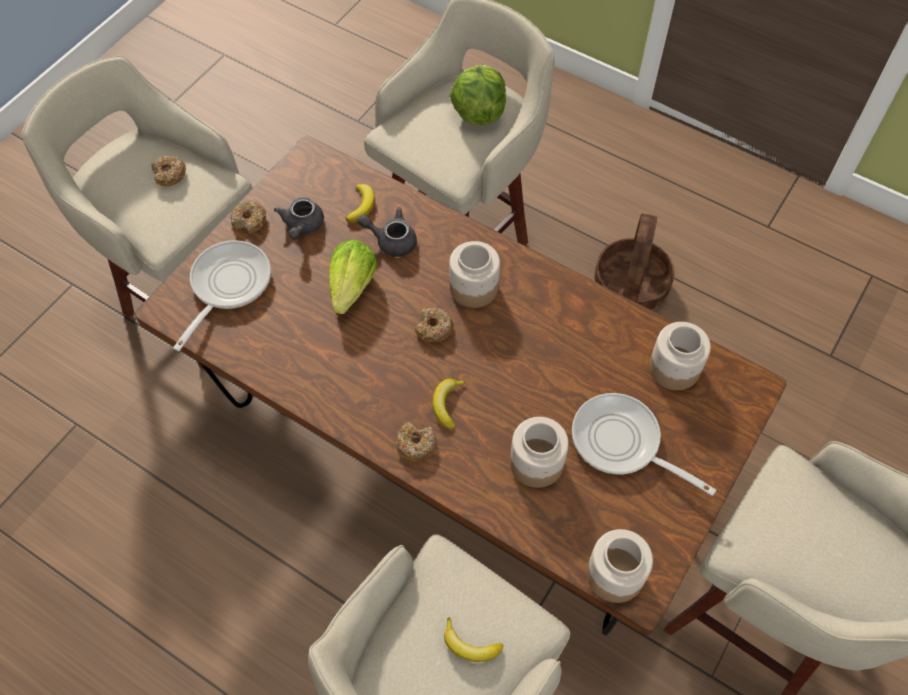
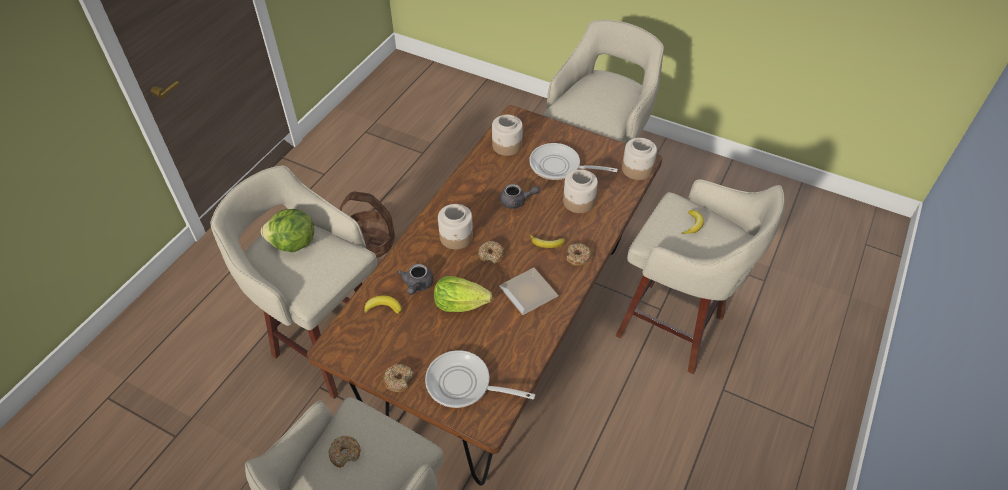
camera: 95 degrees left, 10 degrees down
(302, 227) = (404, 342): grey teapot -> grey teapot (517, 201)
(357, 372) = (530, 293): none -> plate
(622, 443) = (559, 167): frying pan -> frying pan turned 75 degrees clockwise

